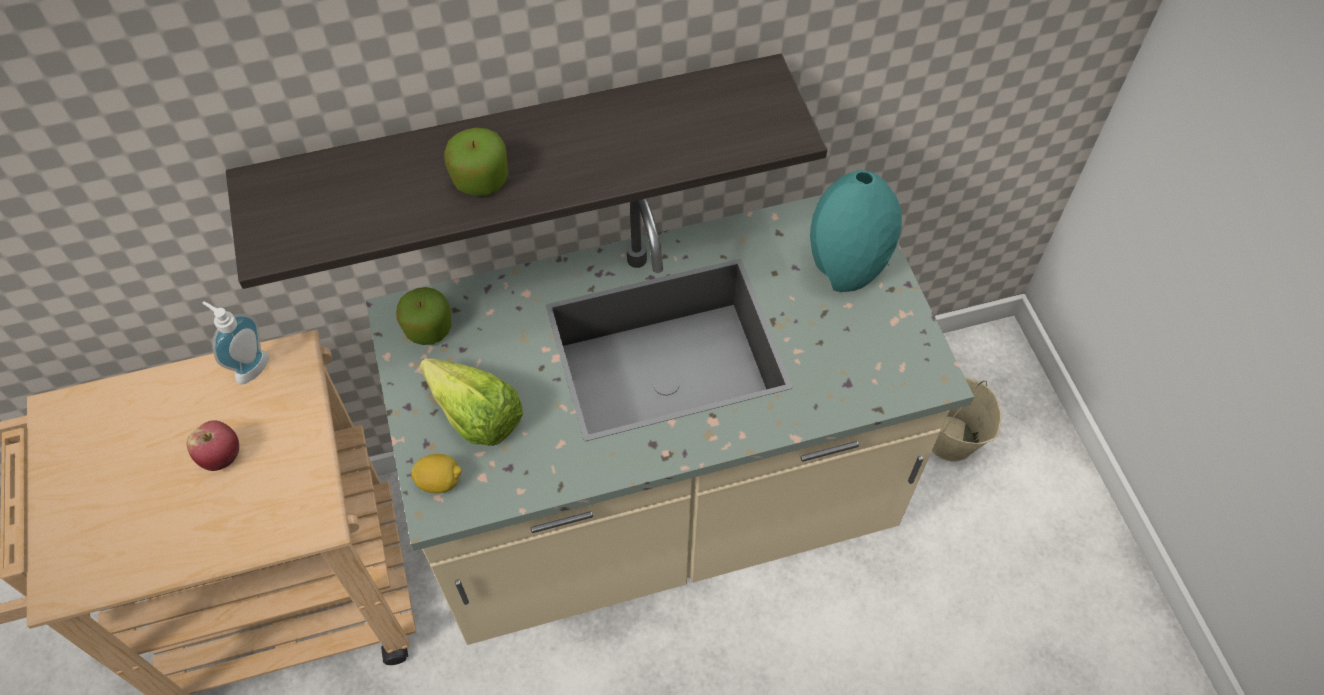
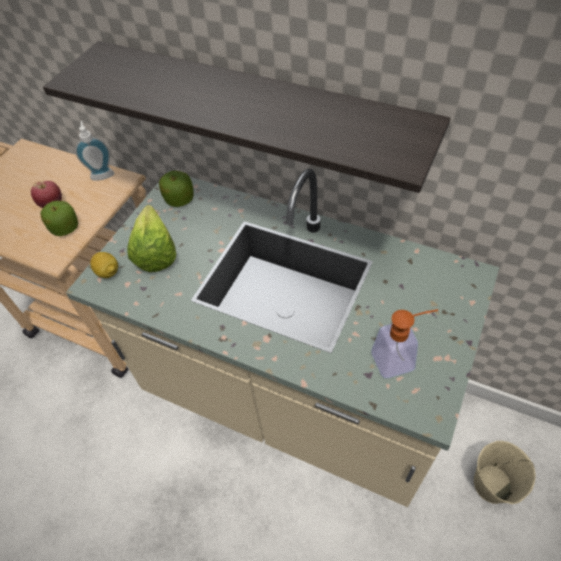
camera: 45 degrees right, 5 degrees down
(480, 179) = (197, 98): apple -> apple (65, 227)
(845, 268) = (434, 306): turquoise vase -> none
(861, 346) = (399, 359): none -> soap dispenser

